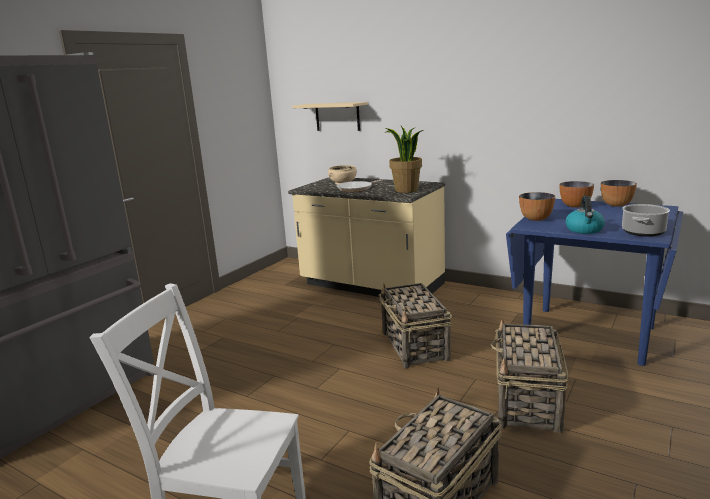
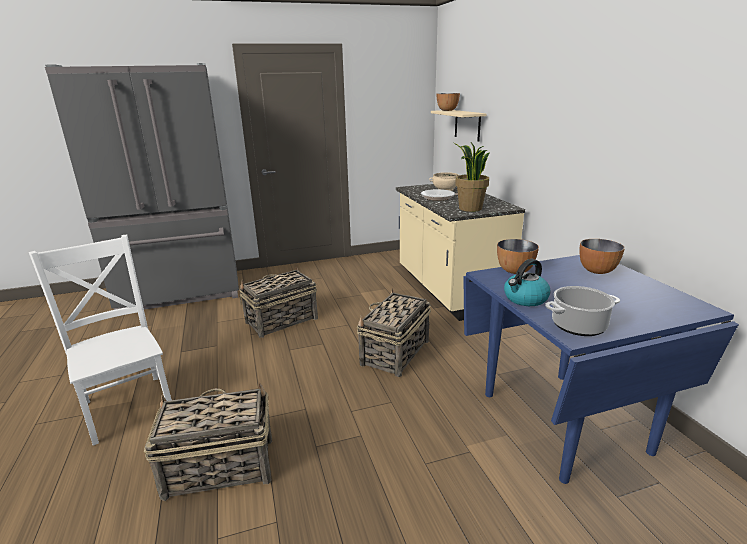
camera: 40 degrees right, 5 degrees up
(527, 403) = (392, 444): basket -> basket (281, 321)
(616, 205) = (649, 285): bowl -> bowl (447, 110)

